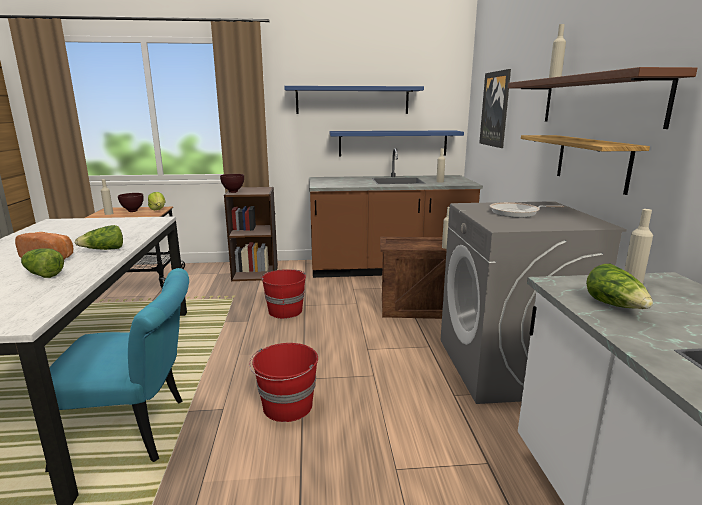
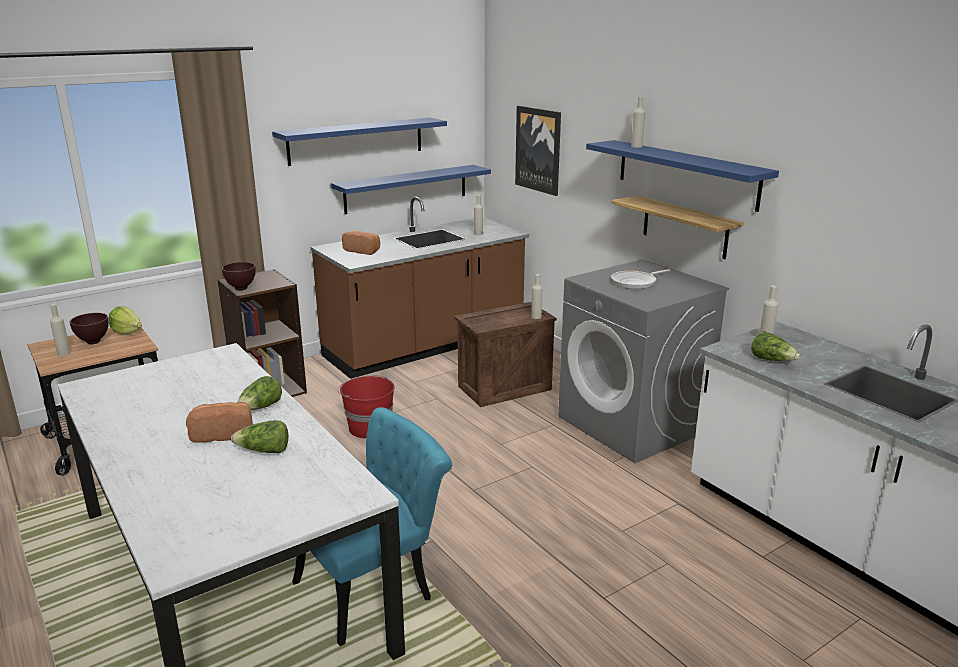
camera: 30 degrees left, 5 degrees up
(287, 406) = (488, 517): red bucket -> none
(338, 181) = (363, 251): none -> bread
(598, 101) = (686, 174): brown shelf -> blue shelf

